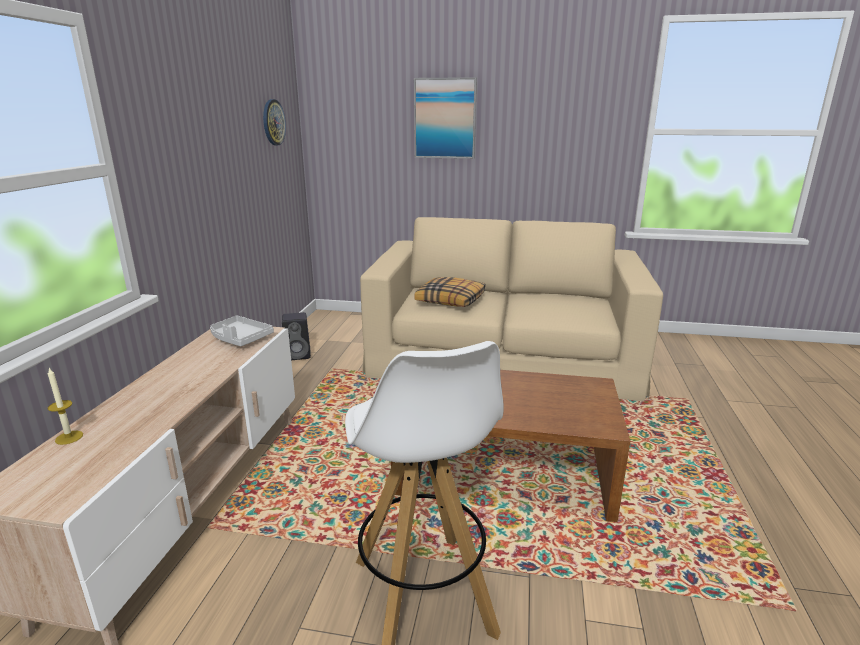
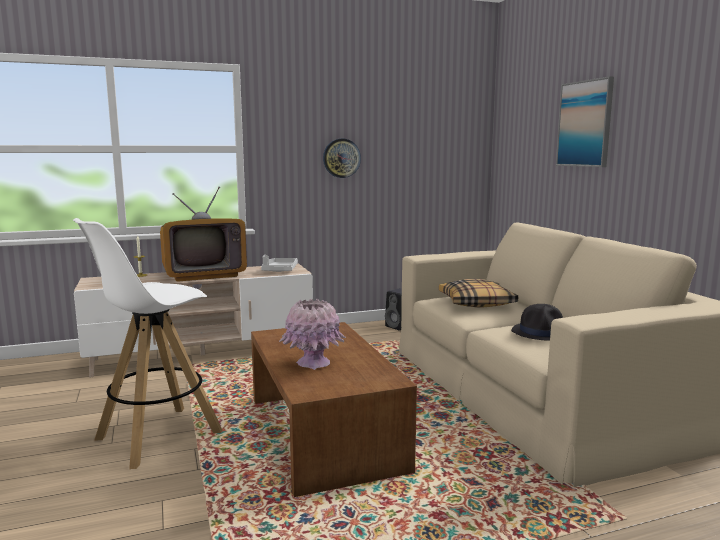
camera: 60 degrees right, 10 degrees down
(171, 386) = (204, 274): none -> television
(273, 122) = (440, 131): wall clock -> wall clock (341, 158)
(531, 406) = (313, 363): none -> pink vase
(552, 306) = (541, 333): none -> black hat

